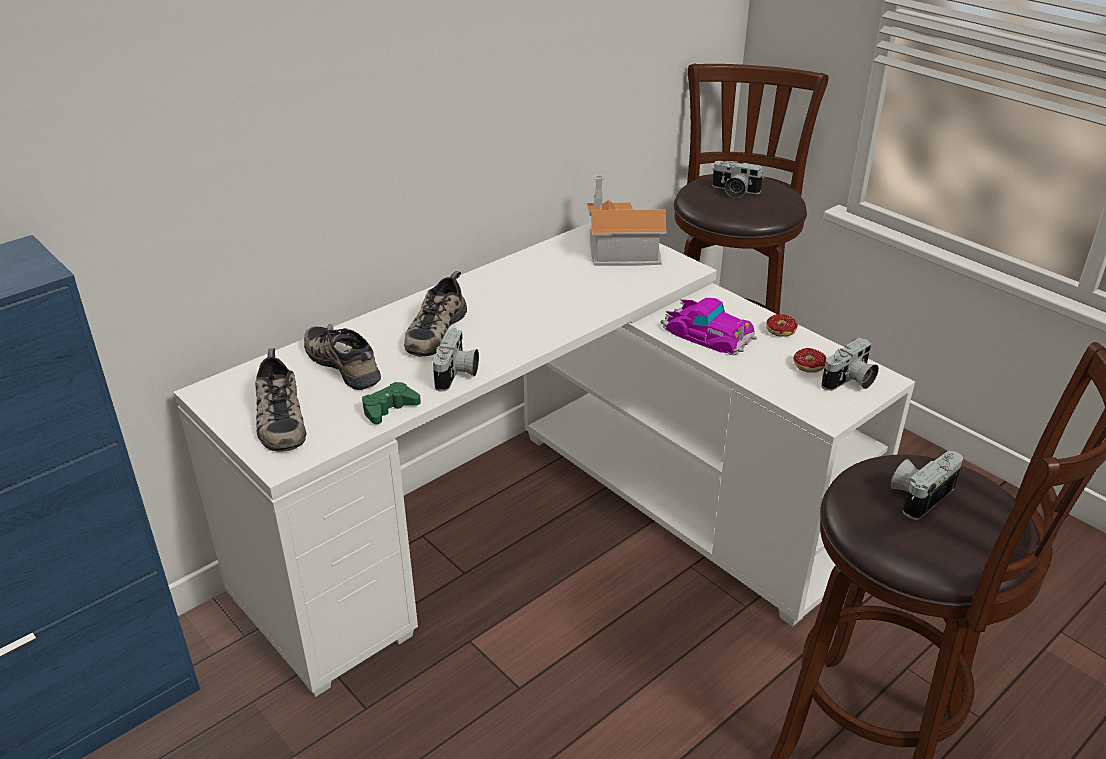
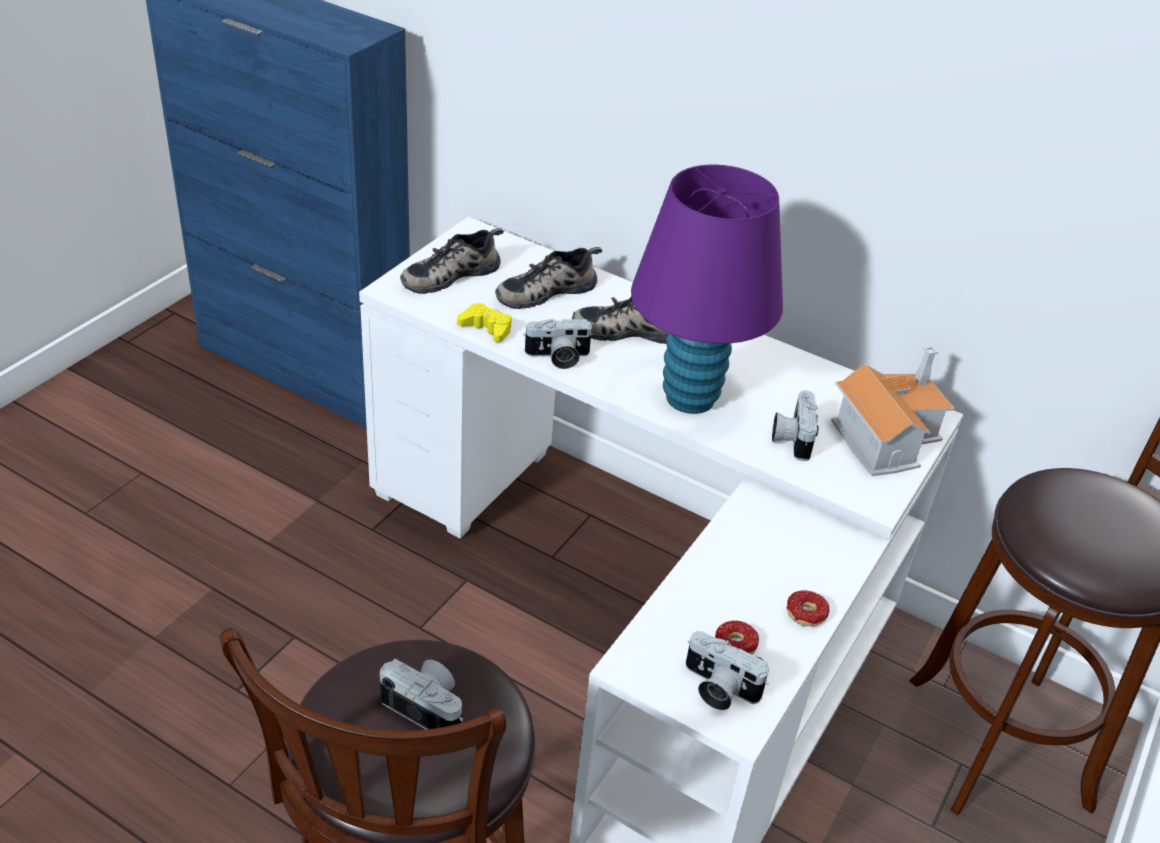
camera: 70 degrees right, 5 degrees up
(345, 363) = (546, 290): shoe -> shoe turned 150 degrees counterclockwise
(389, 409) = (486, 328): green game controller -> yellow game controller
(543, 319) = (689, 398): none -> purple table lamp
(707, 333) = (760, 545): toy car -> none
(734, 191) = (1095, 513): camera -> camera (791, 437)

